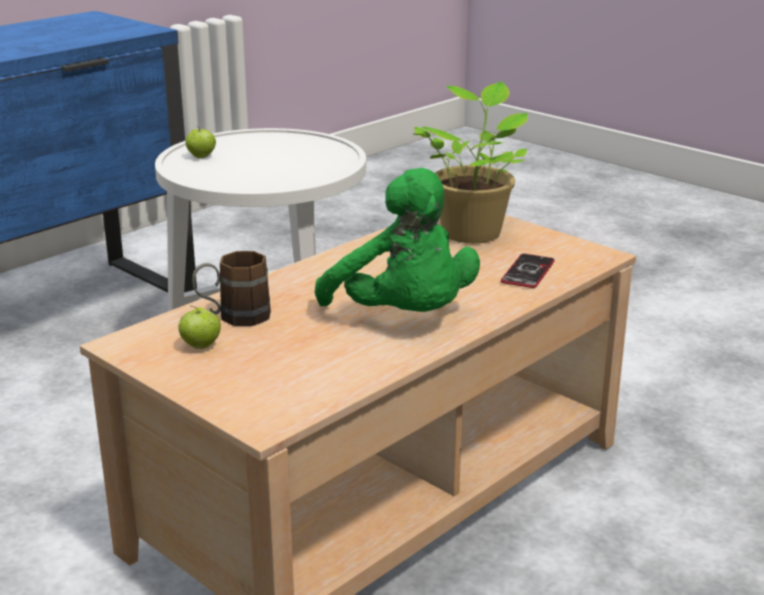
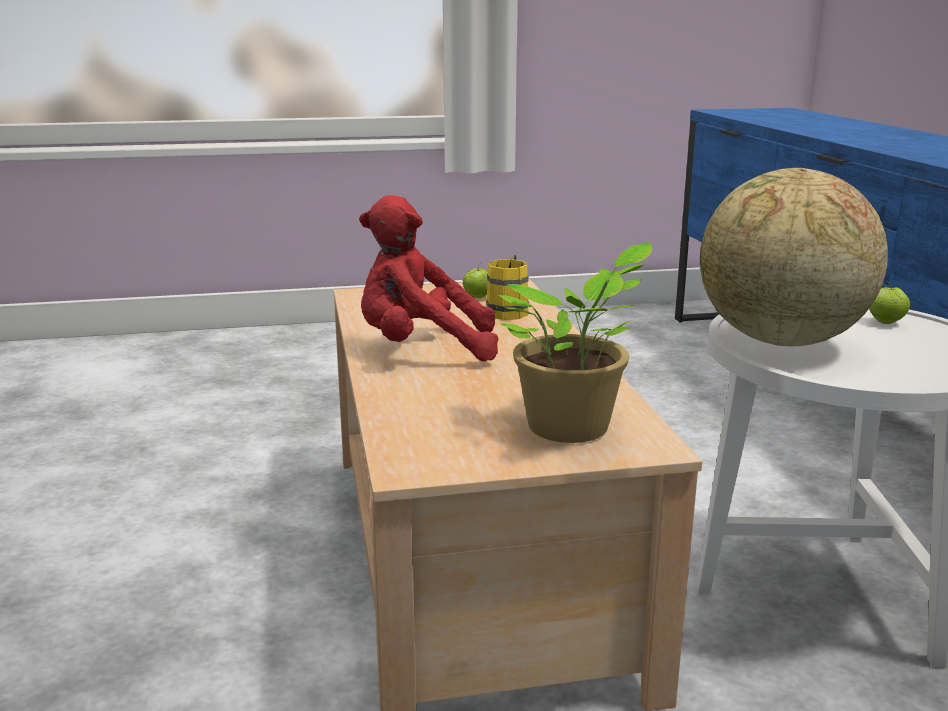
camera: 125 degrees right, 5 degrees down
(233, 317) = (509, 310): brown mug -> yellow mug
(298, 170) = (779, 341): none -> globe
(403, 317) = (422, 349): green plush toy -> red plush toy
(528, 272) = (425, 417): phone -> none

